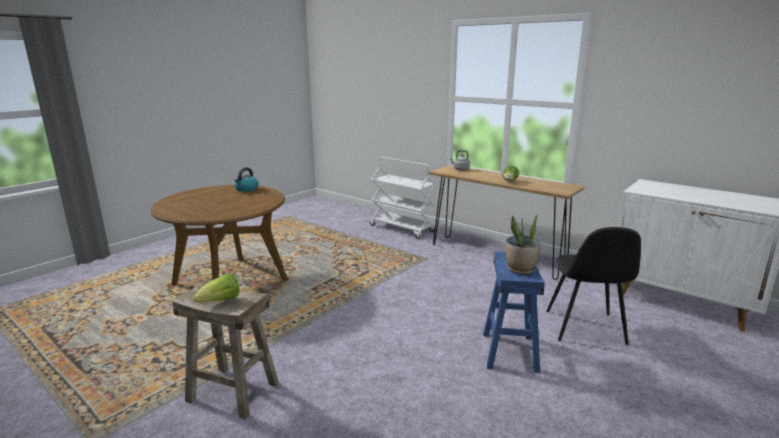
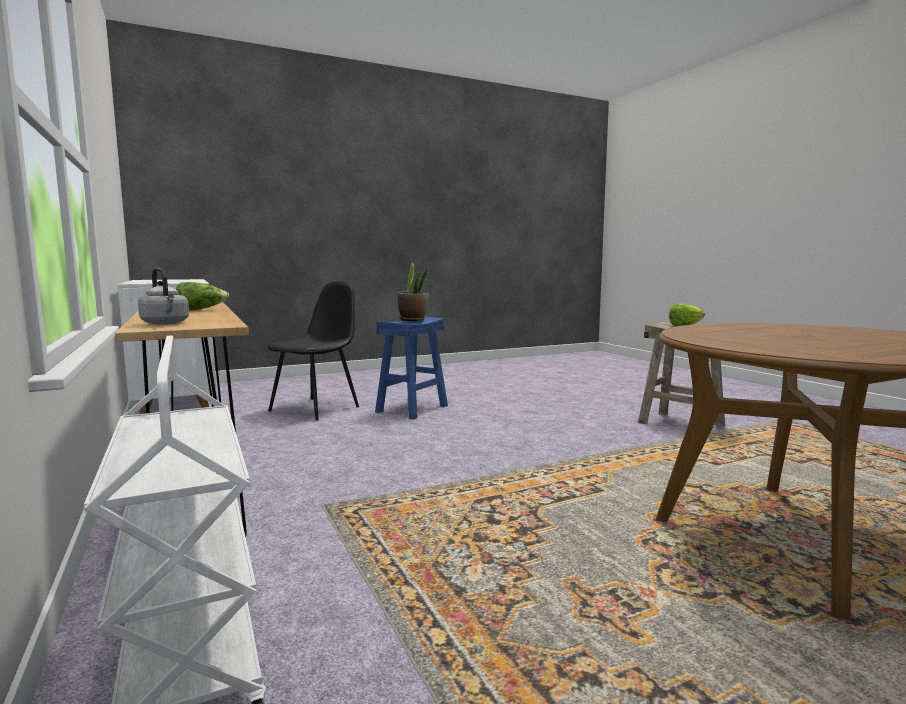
camera: 155 degrees left, 10 degrees down
(246, 189) = (790, 349): kettle -> none

